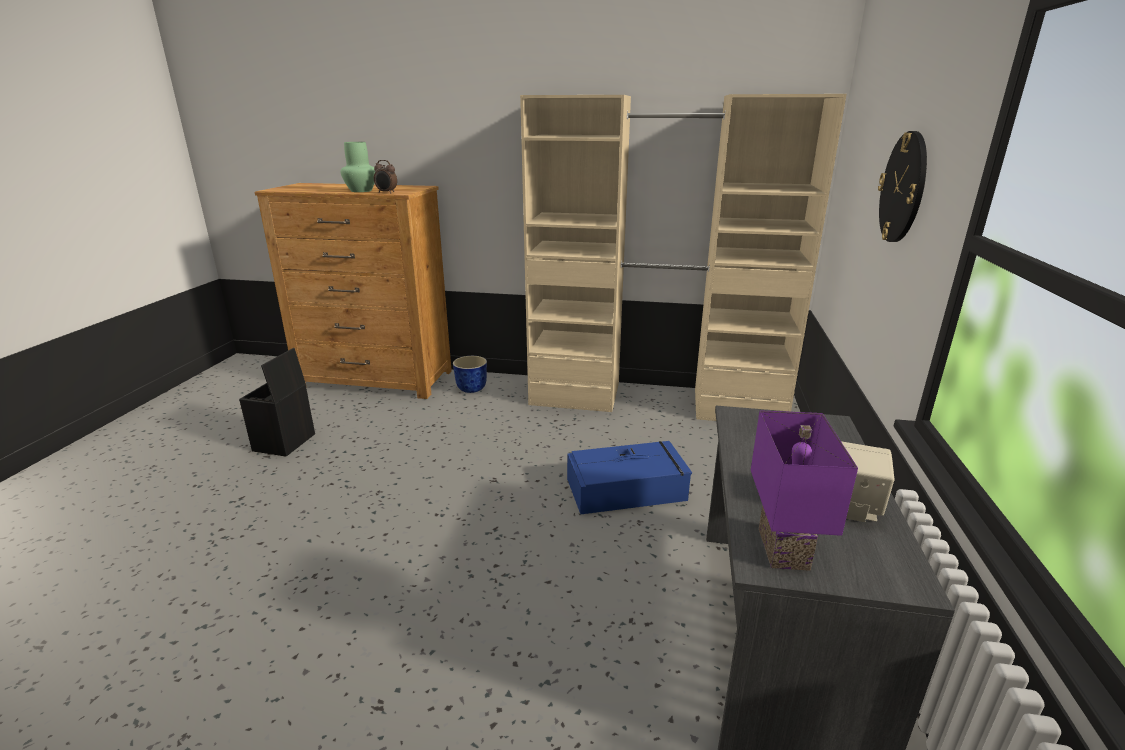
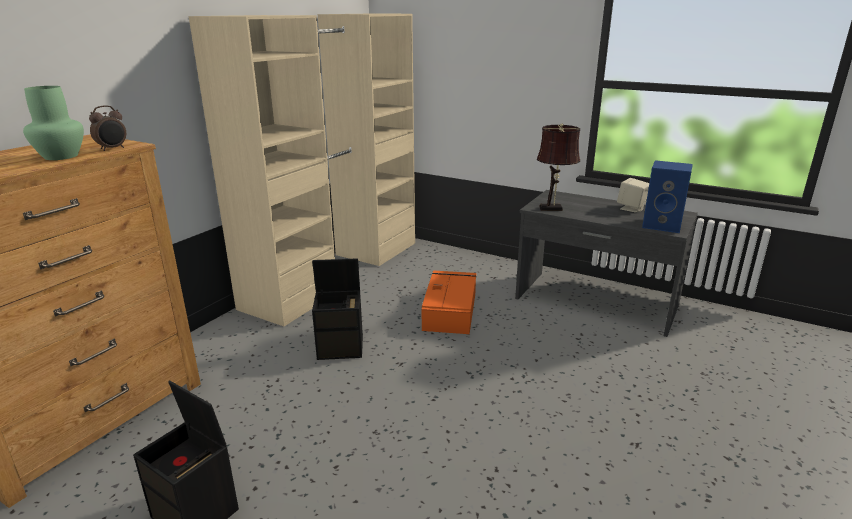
camera: 70 degrees left, 0 degrees up
(472, 389) = (211, 352): planter -> none
(507, 441) = (341, 347): none -> black storage box
(628, 489) = (450, 310): blue storage box -> orange storage box
(750, 429) = (553, 208): none -> brown table lamp
(787, 549) = (663, 225): purple table lamp -> blue speaker
(903, 188) = (507, 66): wall clock -> none

